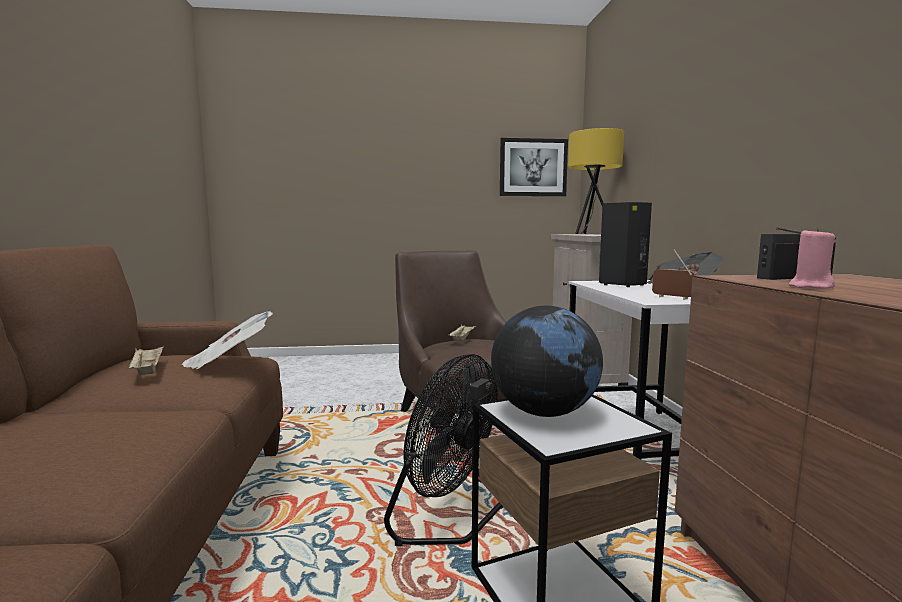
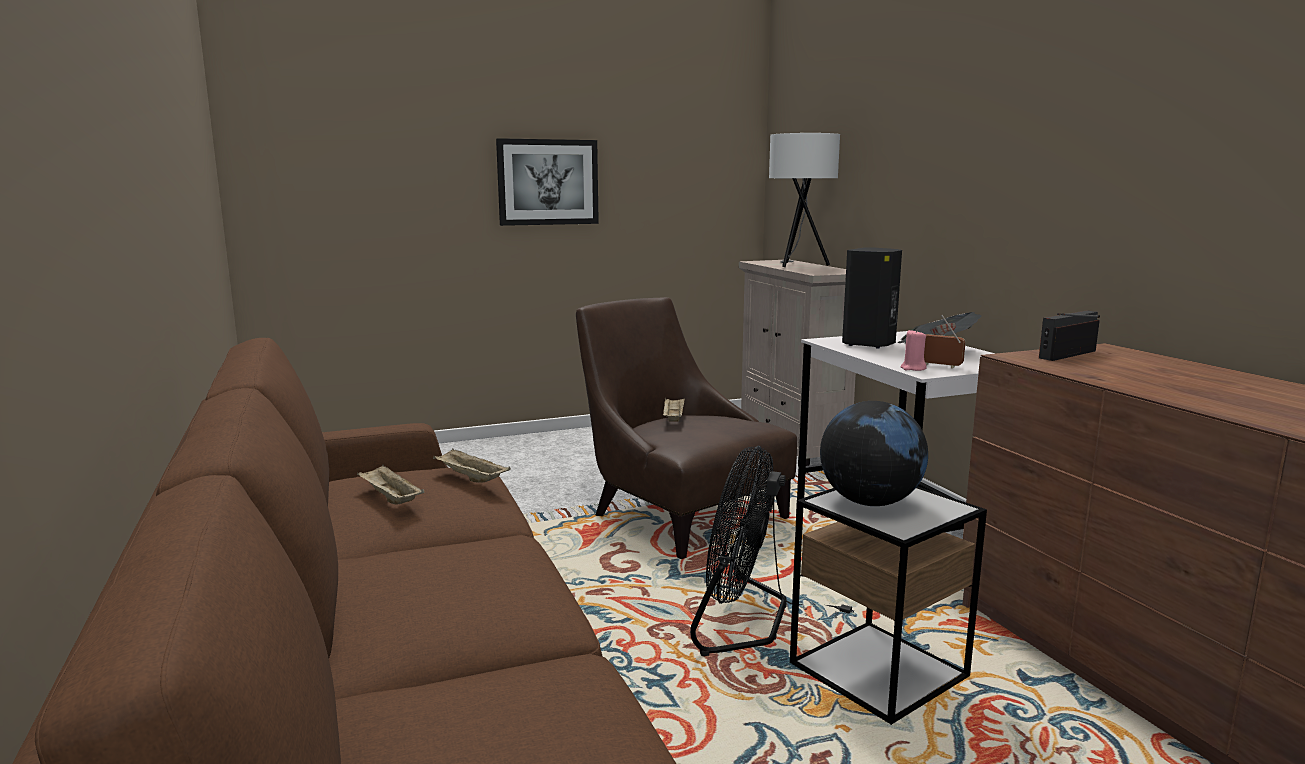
camera: 15 degrees left, 5 degrees up
(228, 362) = (470, 478): newspaper -> beige tray
(533, 167) = (704, 164): picture -> picture (548, 182)
(591, 234) = (798, 265): yellow table lamp -> white table lamp
(810, 287) = (1089, 373): pink candle -> pink candle (913, 368)

